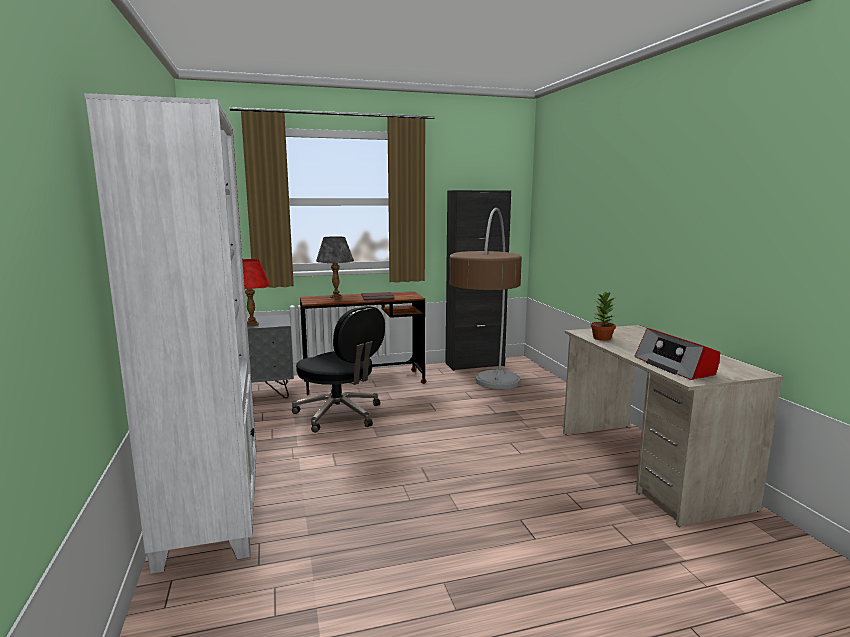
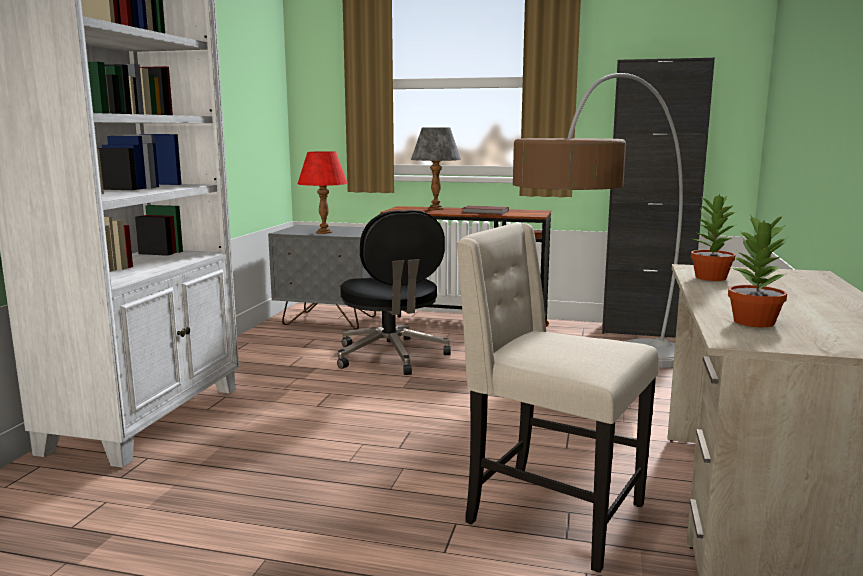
camera: 30 degrees right, 0 degrees up
(560, 497) = (550, 515): none -> beige chair
(675, 366) = (754, 322): radio -> potted plant

